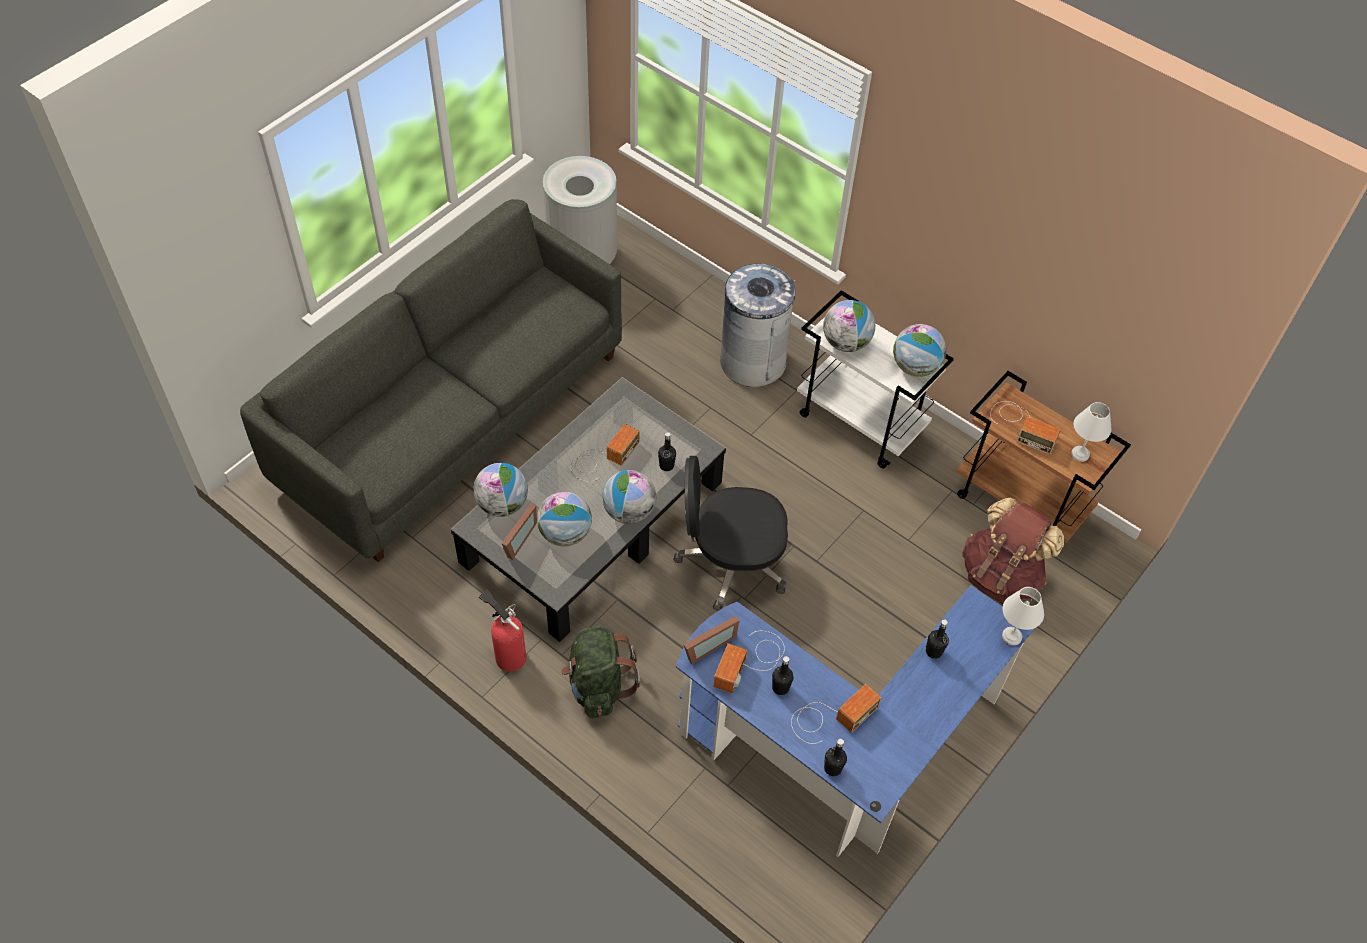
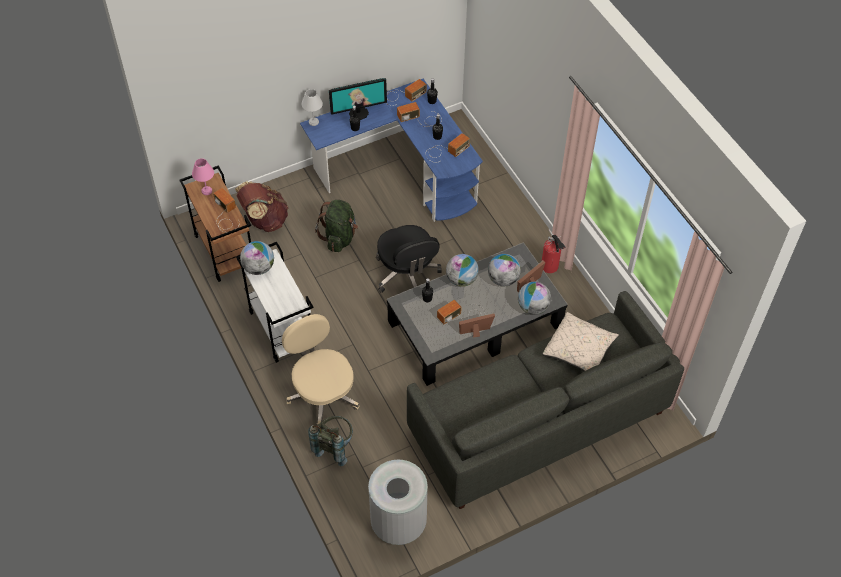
camera: 155 degrees left, 0 degrees up
(407, 424) = (579, 350): none -> beige pillow
(598, 686) = (508, 238): green backpack -> green backpack (339, 237)
(702, 309) = (334, 446): none -> grey backpack
(706, 645) = (463, 164): picture frame -> picture frame (476, 332)
(730, 562) = (407, 275): black office chair -> black office chair turned 45 degrees clockwise
(752, 361) = (322, 394): grey trash can -> beige office chair
(846, 343) = (289, 296): globe -> none
(894, 758) = (402, 95): none -> radio
(948, 687) = (358, 113): none -> monitor
(1081, 454) = (206, 191): white table lamp -> pink table lamp

